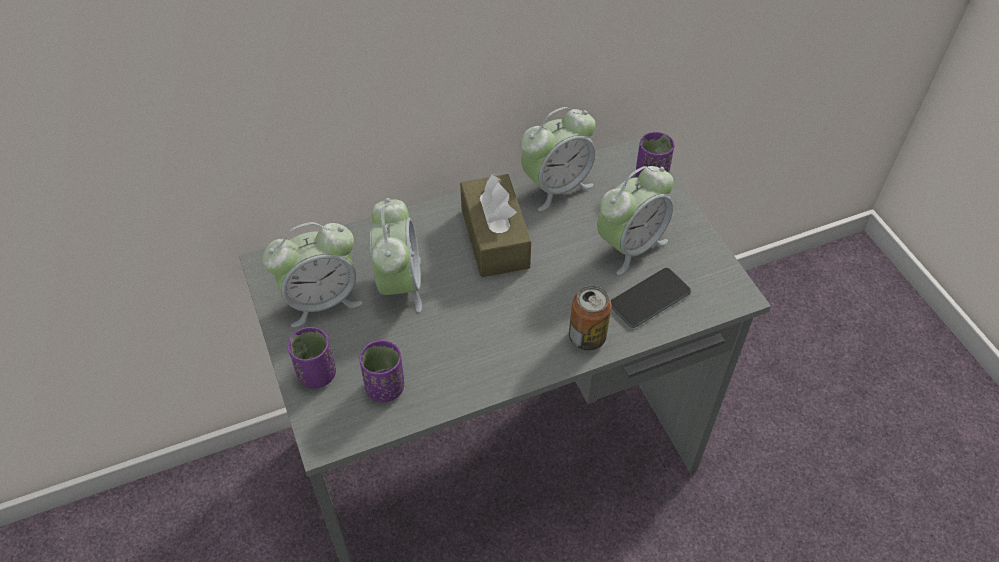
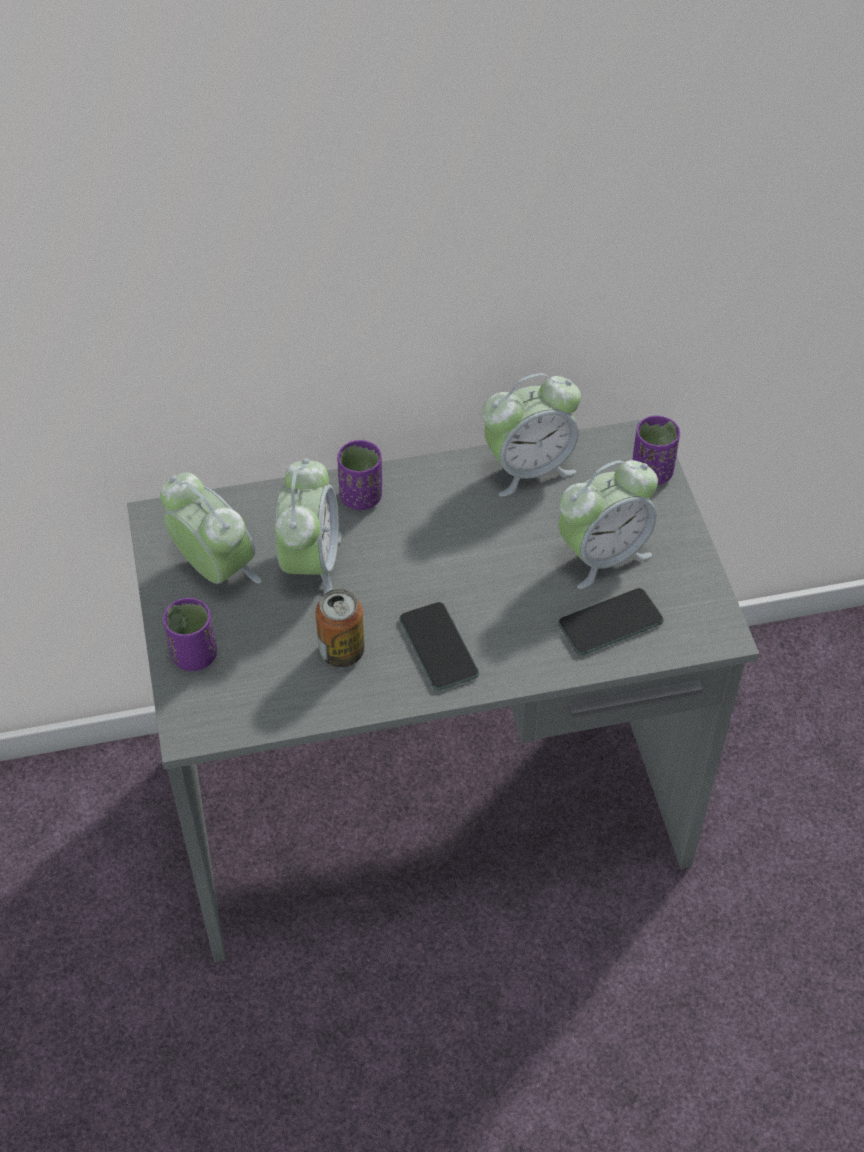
camera: 10 degrees right, 0 degrees up
(321, 300) = (215, 569): alarm clock -> alarm clock turned 120 degrees counterclockwise
(385, 388) = (270, 682): purple cup -> purple cup (361, 497)
(495, 238) = (437, 522): brown tissue box -> none
(518, 337) = (438, 647): none -> phone
(587, 337) = (522, 658): can -> can (341, 651)

